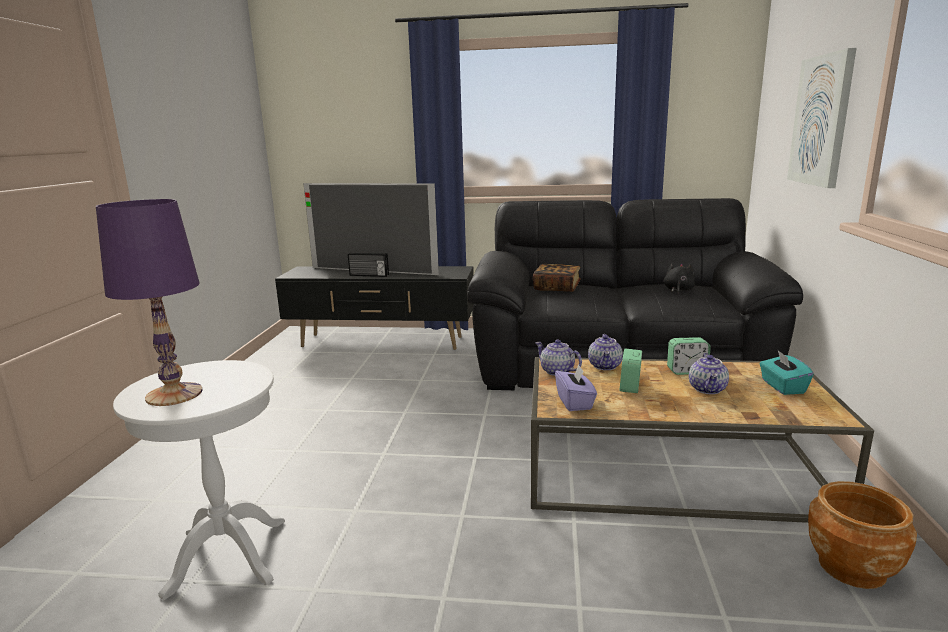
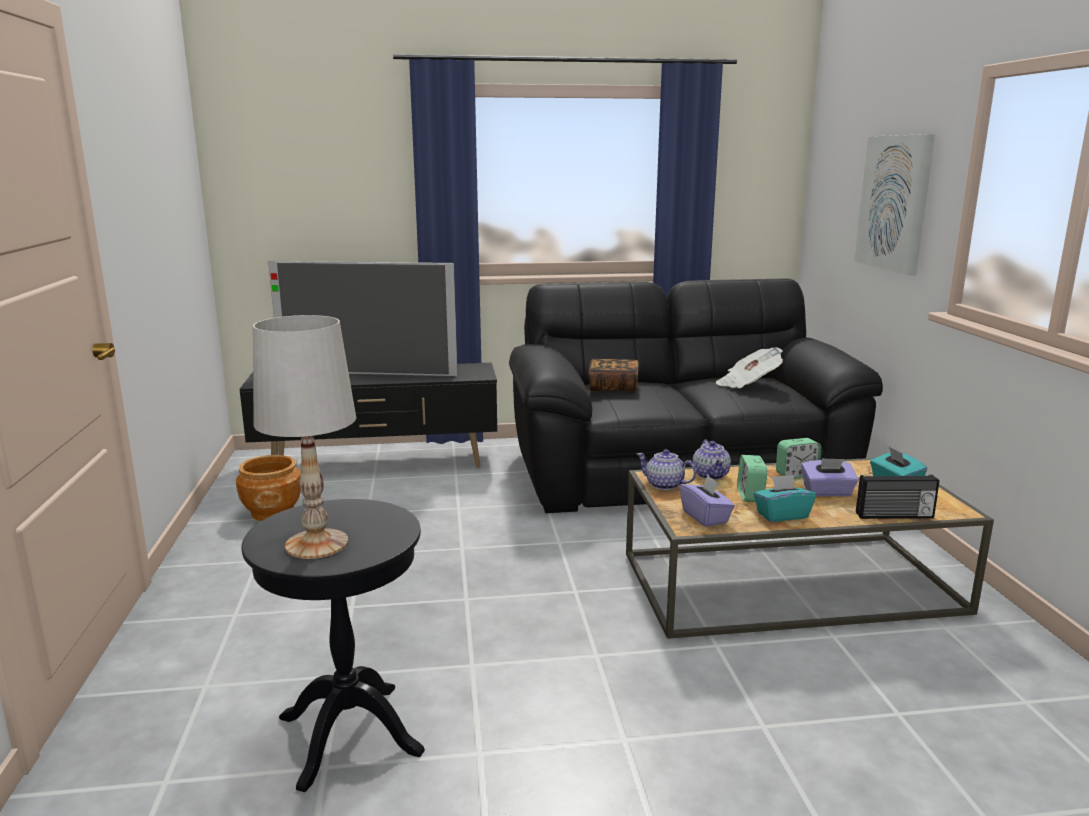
camera: 15 degrees left, 0 degrees up
(175, 394) = (317, 544): purple table lamp -> white table lamp
(227, 556) = (350, 734): white side table -> black side table
(368, 275) = (367, 379): radio -> radio (894, 516)
(649, 407) = (782, 515): none -> turquoise tissue box
(678, 290) = (748, 384): black plush toy -> newspaper
(708, 389) = (827, 492): teapot -> purple tissue box
(852, 567) = (987, 653): brown planter -> brown planter (273, 512)

